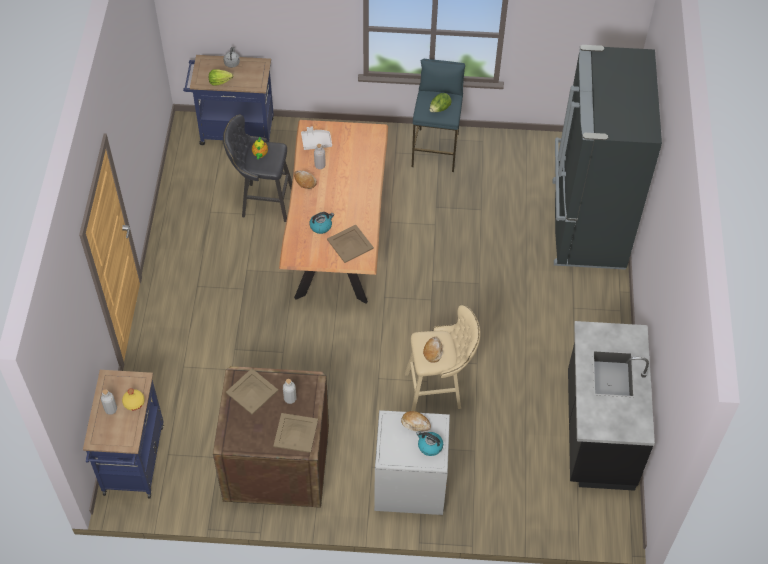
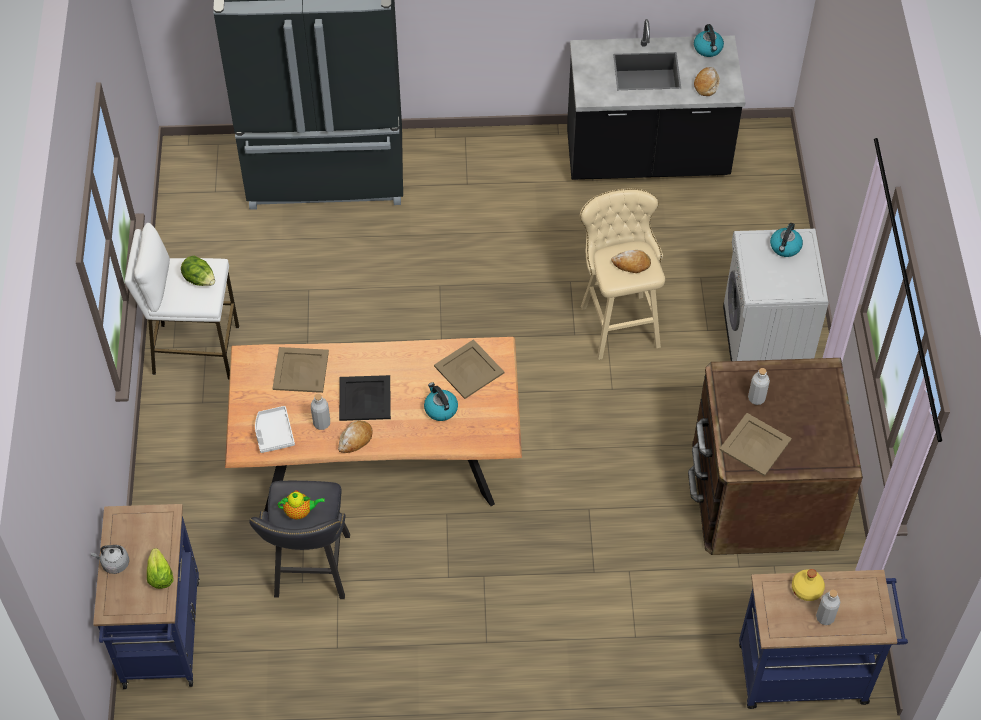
camera: 95 degrees left, 0 degrees up
(296, 432) = (806, 385): beige tray -> beige tray (300, 370)
(335, 188) = (365, 398): none -> black tray
(415, 423) = (756, 264): bread -> bread (706, 84)
(436, 149) = (195, 350): blue stool -> white stool
(638, 421) = (708, 49): none -> kettle

